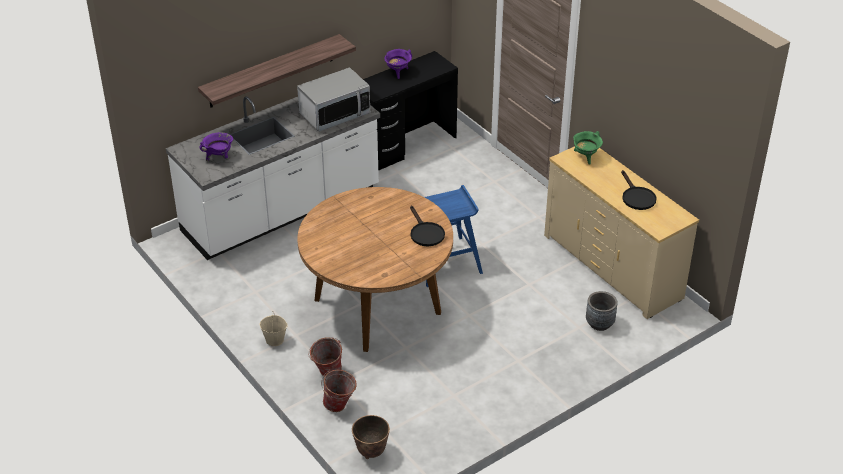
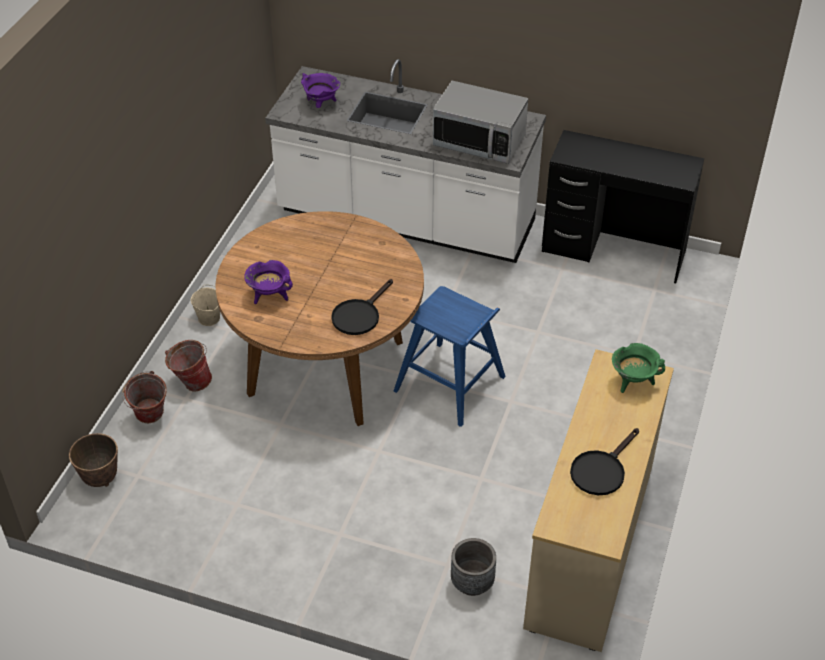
camera: 55 degrees right, 5 degrees up
(271, 71) = (452, 51): shelf -> none
(398, 72) = (625, 152): purple cooking pot -> purple cooking pot (270, 296)

